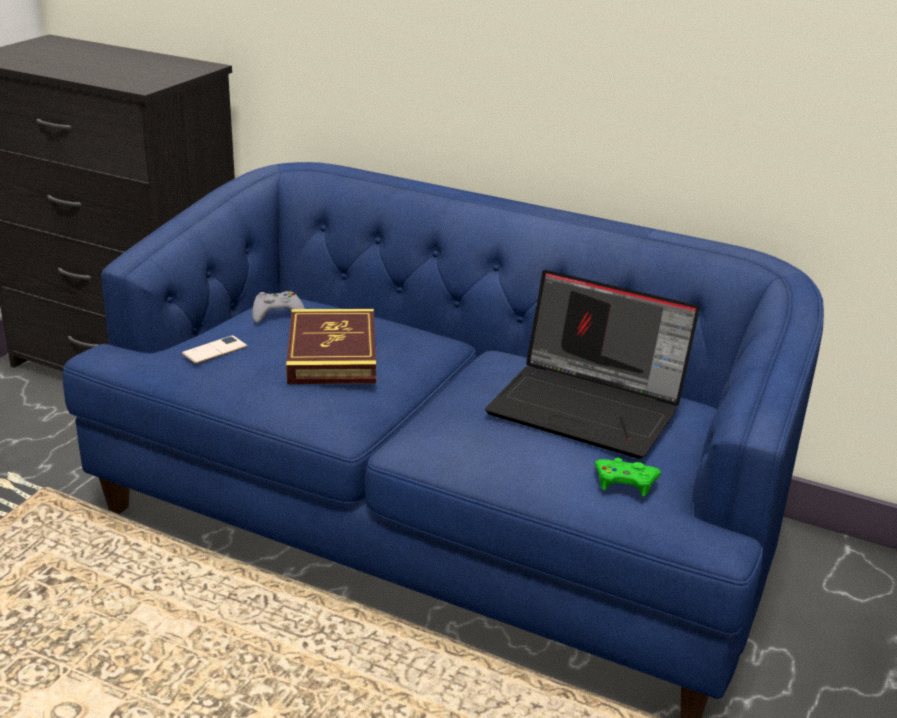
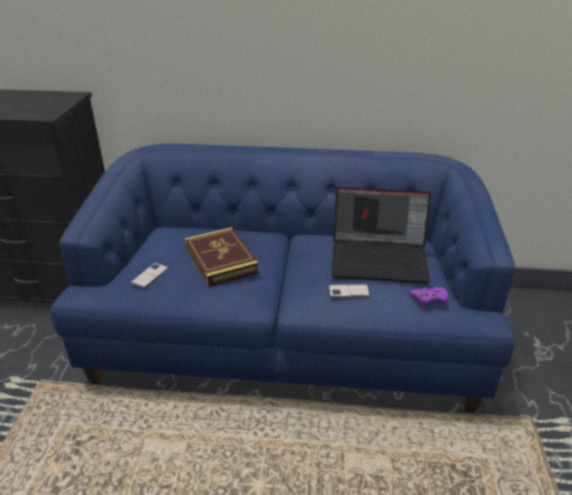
camera: 20 degrees left, 5 degrees up
(277, 313) = (171, 241): grey game controller -> none
(497, 439) = (349, 291): none -> phone
(625, 482) = (429, 299): green game controller -> purple game controller

